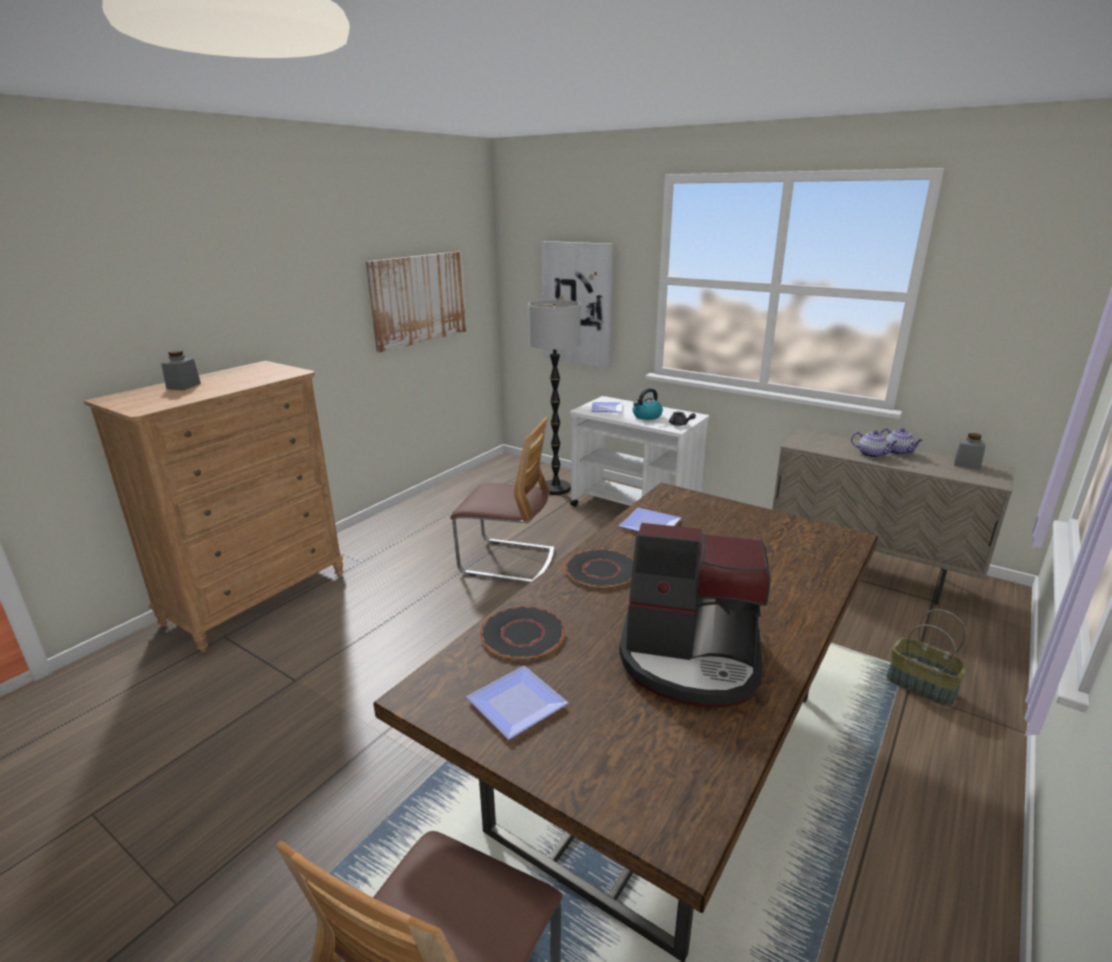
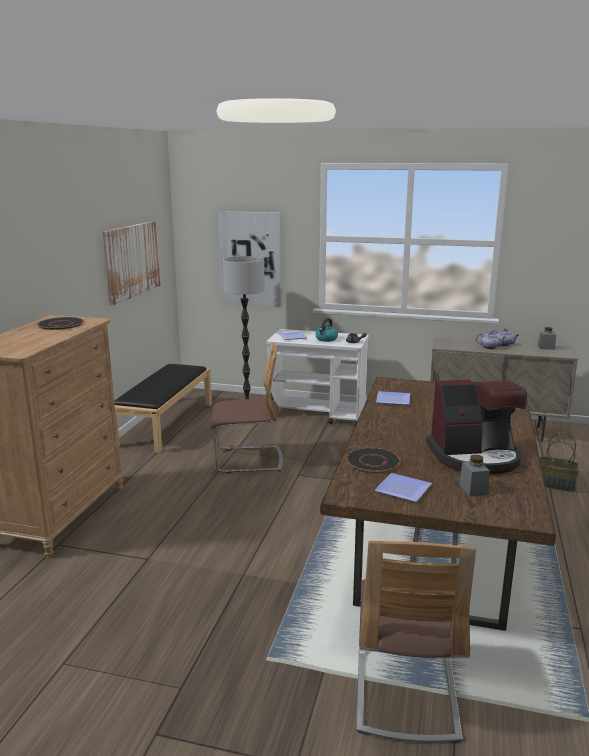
camera: 20 degrees left, 5 degrees down
(183, 386) = (19, 336): grey jar -> grey jar (473, 489)
(452, 496) = (165, 423): none -> black bench
(601, 570) = (386, 426): black plate -> black plate (61, 324)

